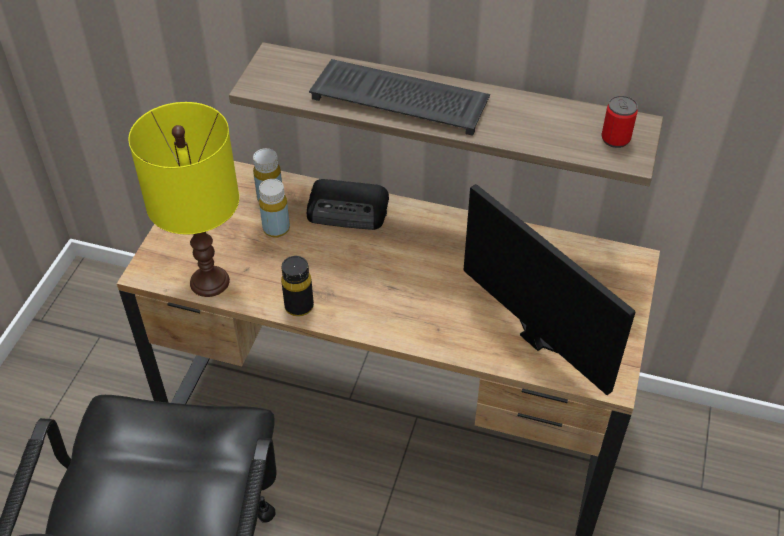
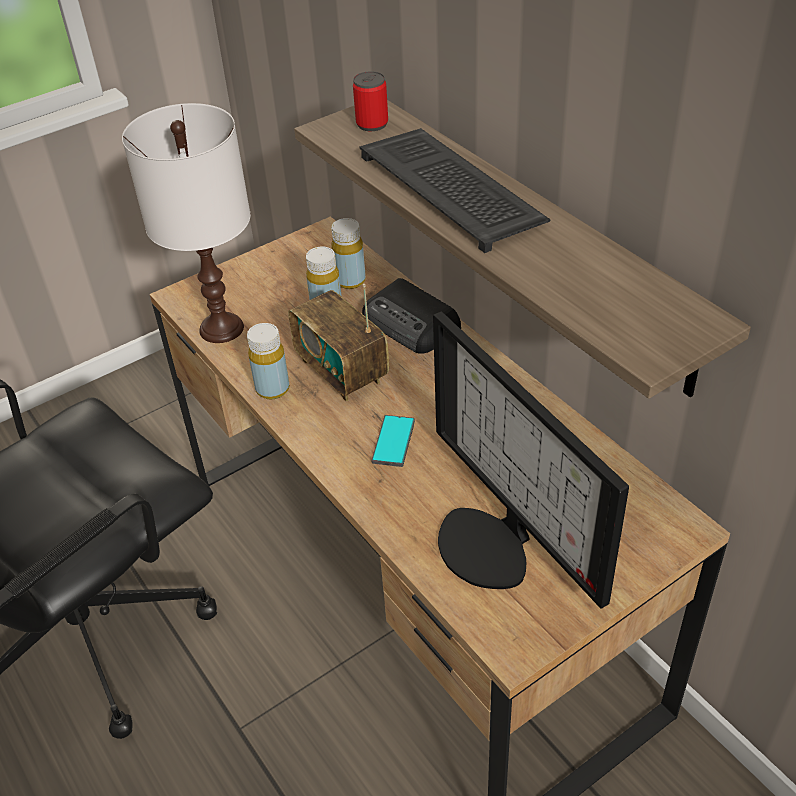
camera: 40 degrees right, 5 degrees down
(209, 282) = (221, 329): yellow table lamp -> white table lamp
(299, 306) = (272, 389): black bottle -> yellow bottle
(335, 268) = (342, 371): none -> radio
(420, 299) = (393, 441): none -> phone
(544, 330) = (493, 544): monitor -> monitor turned 150 degrees clockwise
(615, 139) = (653, 324): can -> can (372, 124)

